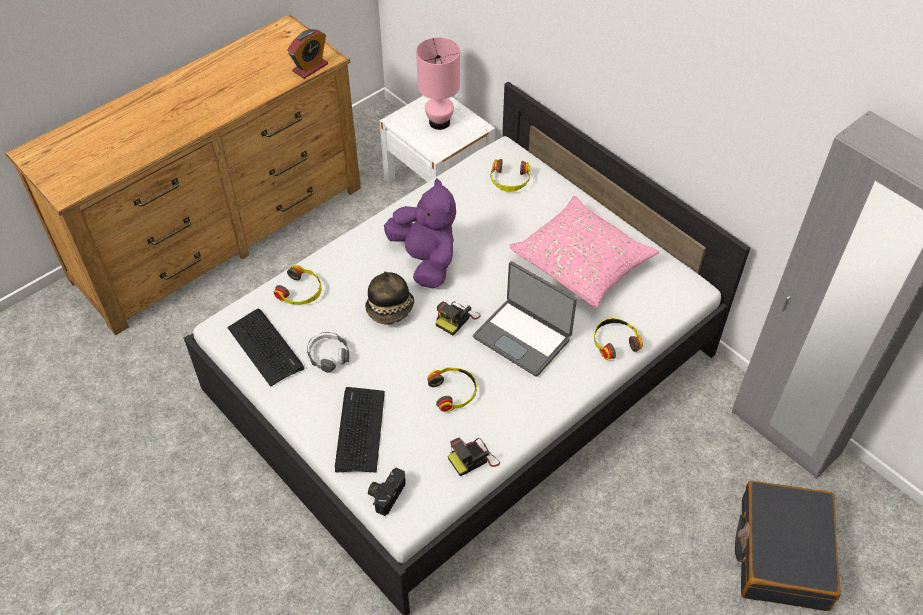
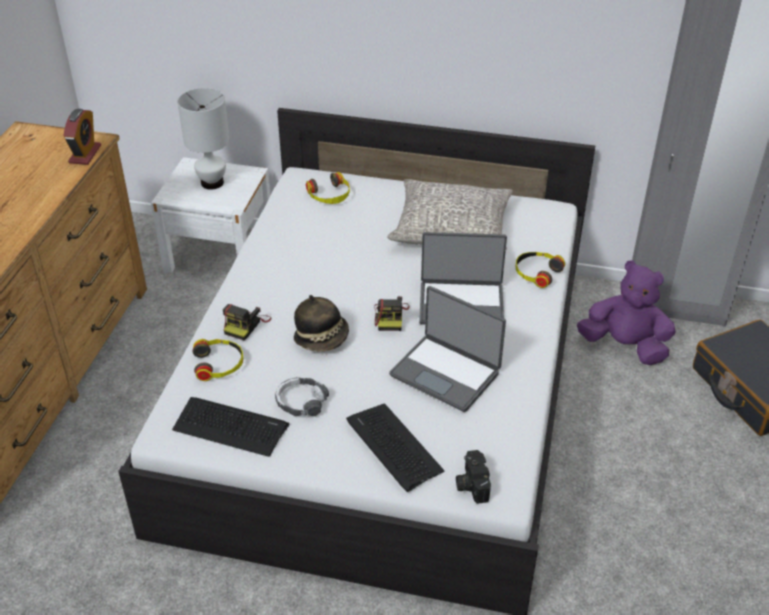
camera: 35 degrees left, 10 degrees down
(425, 260) = (315, 286): purple plush toy -> purple plush toy (624, 346)
(439, 122) = (211, 183): pink table lamp -> white table lamp
(454, 391) = (446, 373): headphones -> laptop
(473, 458) = (516, 415): camera -> camera (246, 325)
(582, 262) = (451, 229): pink pillow -> grey pillow

